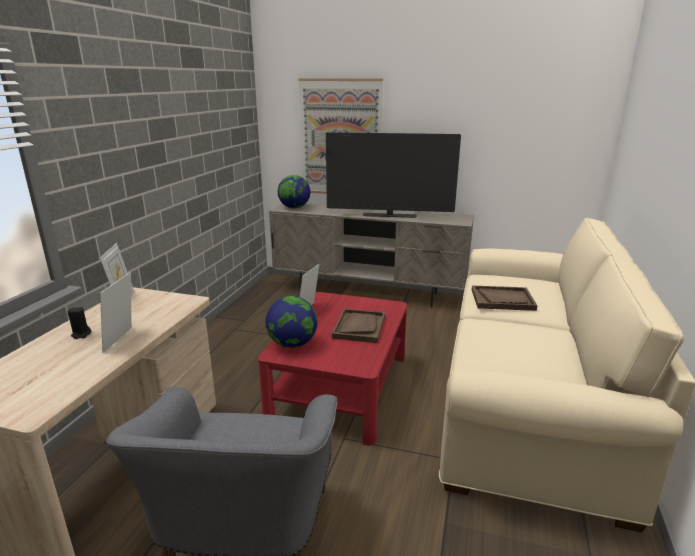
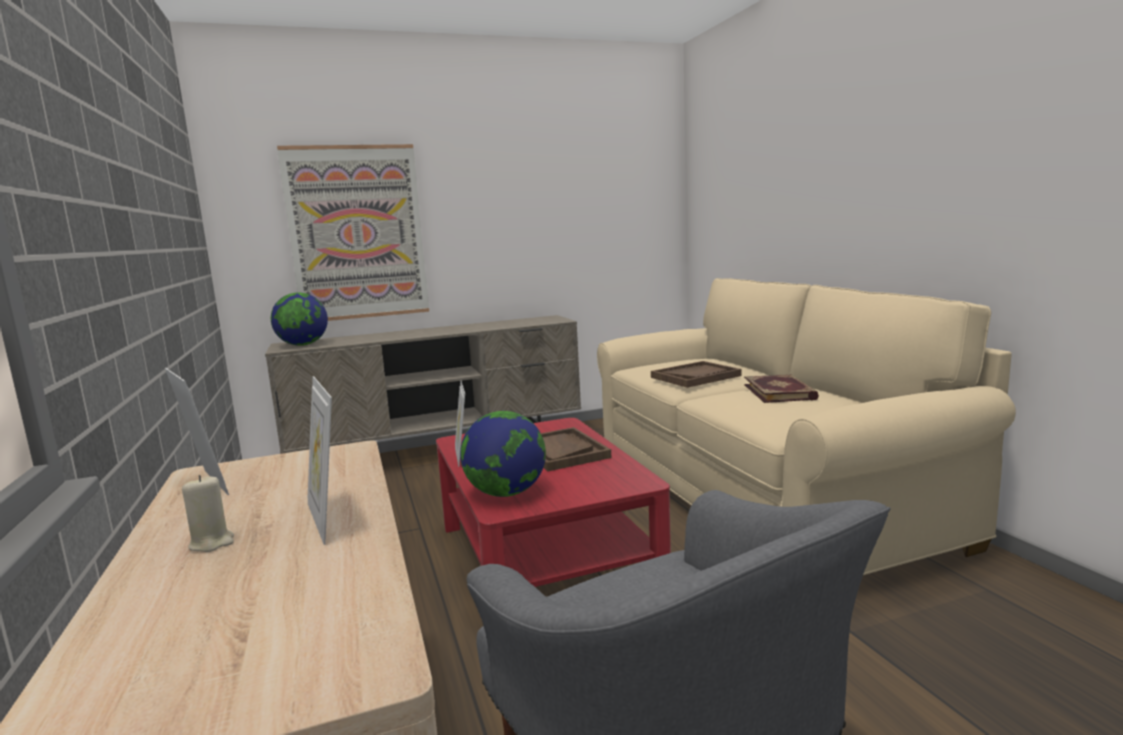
camera: 35 degrees left, 10 degrees down
(81, 334) = (212, 543): black candle -> beige candle
(389, 215) = (461, 329): television -> none
(533, 336) = (780, 392): none -> book

